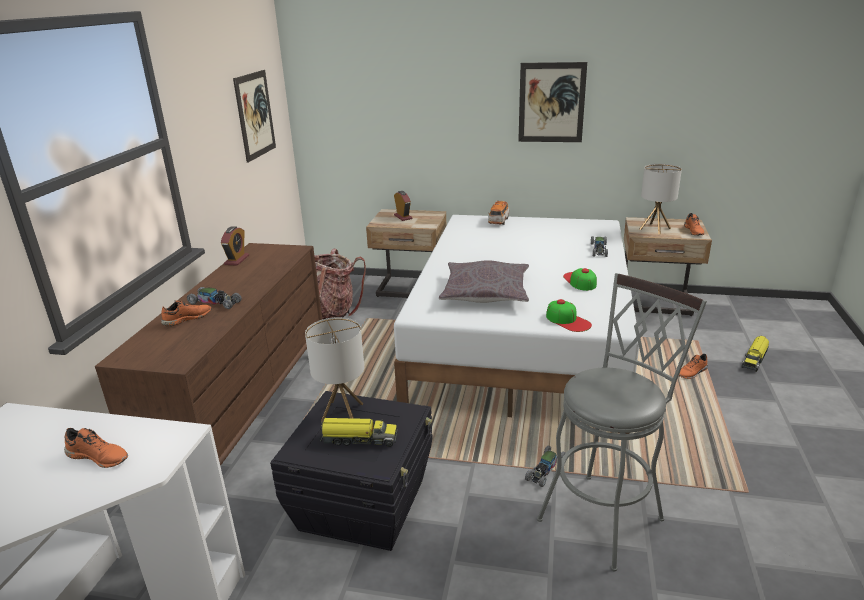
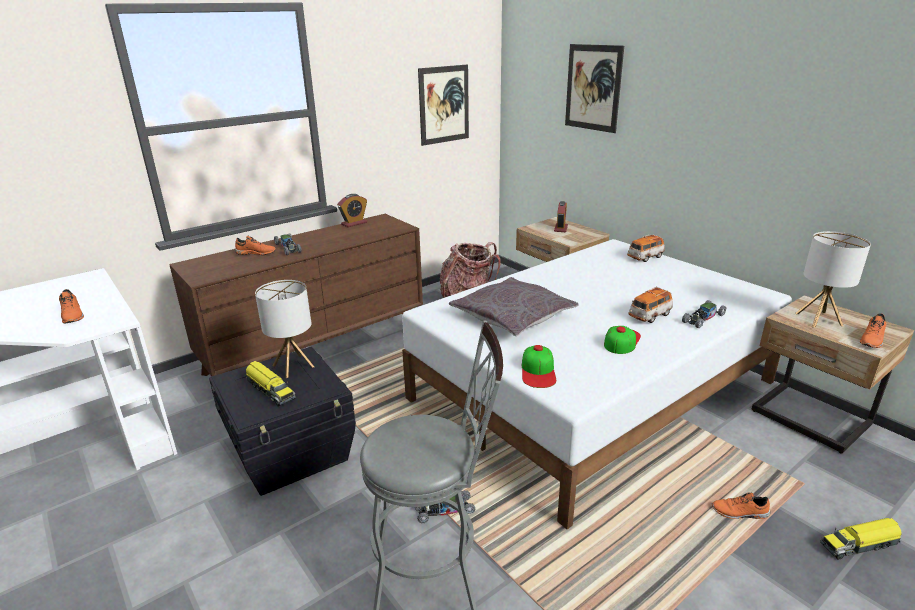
camera: 40 degrees right, 0 degrees up
(551, 103) = (733, 130): picture -> picture (593, 88)
(568, 259) = (649, 316): none -> toy car

